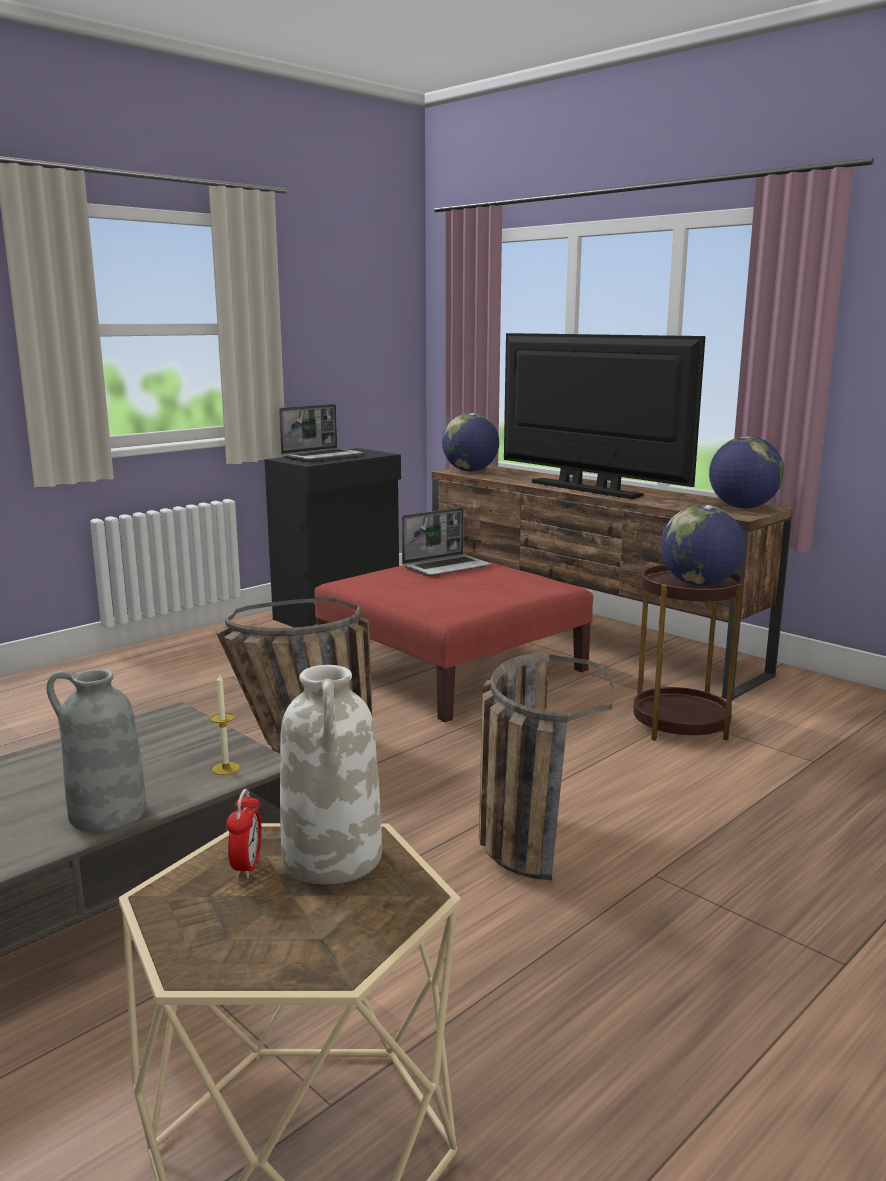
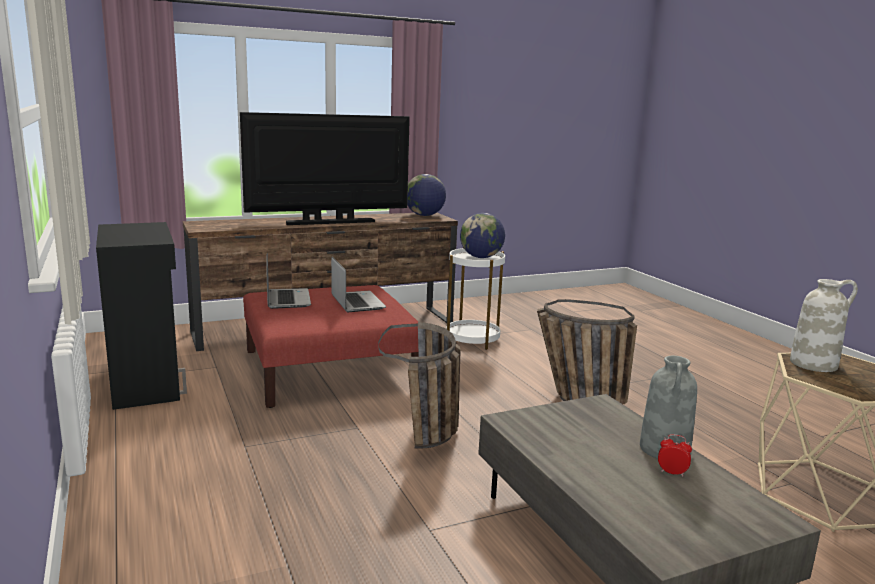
camera: 70 degrees left, 0 degrees up
(225, 768) = (607, 412): candle -> none
(247, 866) = (827, 378): alarm clock -> alarm clock (672, 472)
(322, 456) = (127, 235): laptop -> laptop (356, 302)
(470, 471) = (210, 226): globe -> none
(680, 724) = (472, 339): brown side table -> white side table

